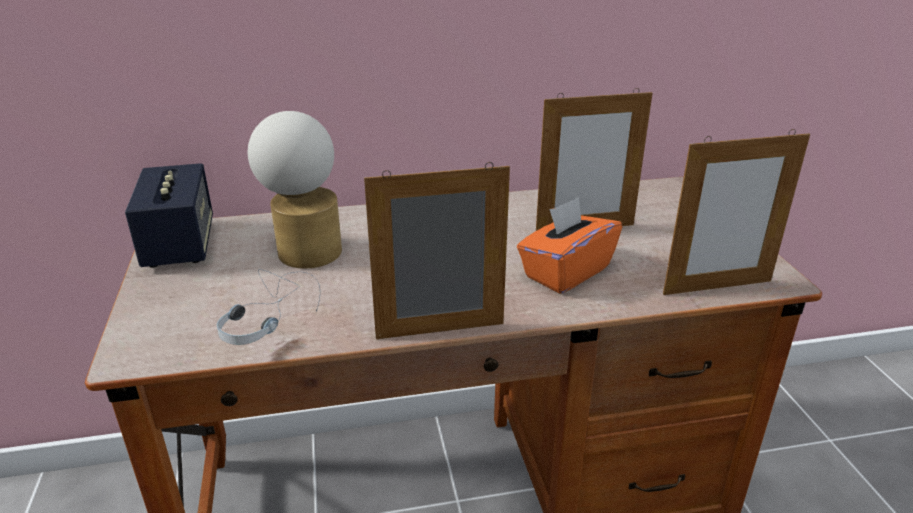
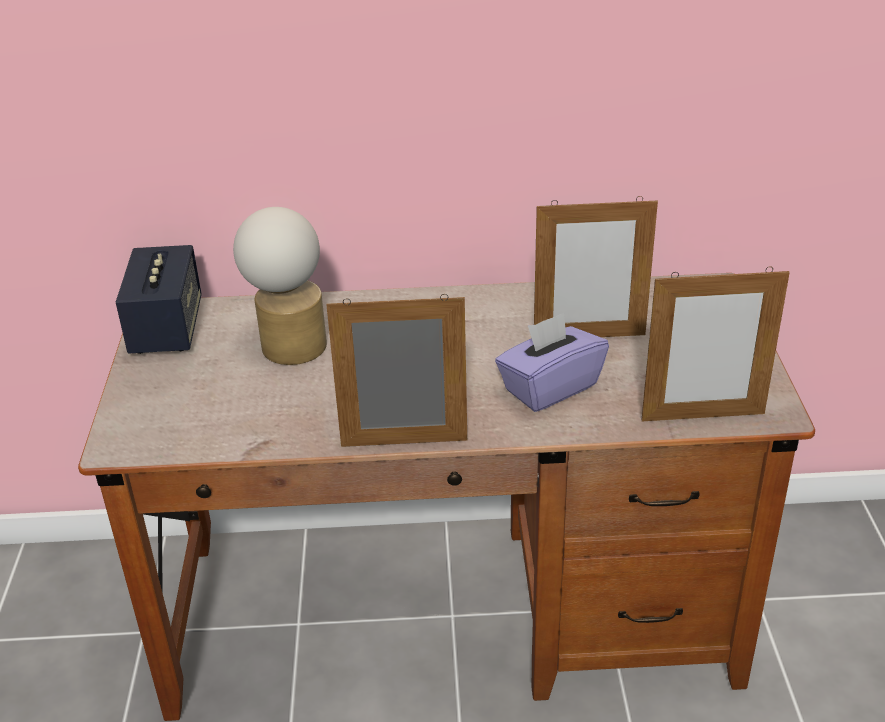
camera: 10 degrees right, 5 degrees up
(257, 332) = (232, 431): headphones -> none
(566, 272) = (550, 387): orange tissue box -> purple tissue box

